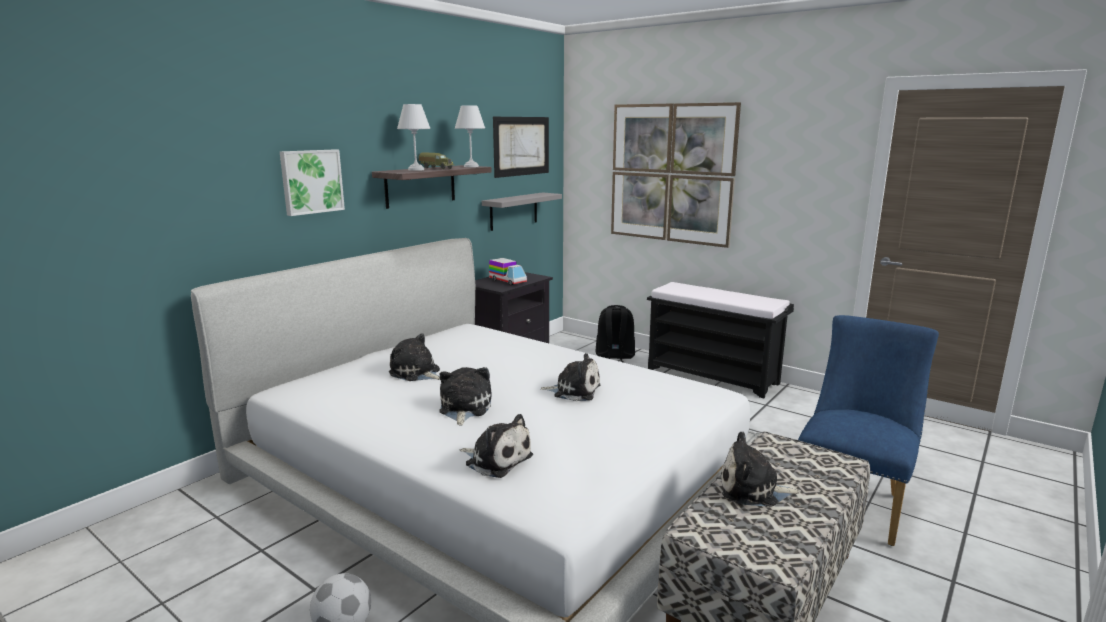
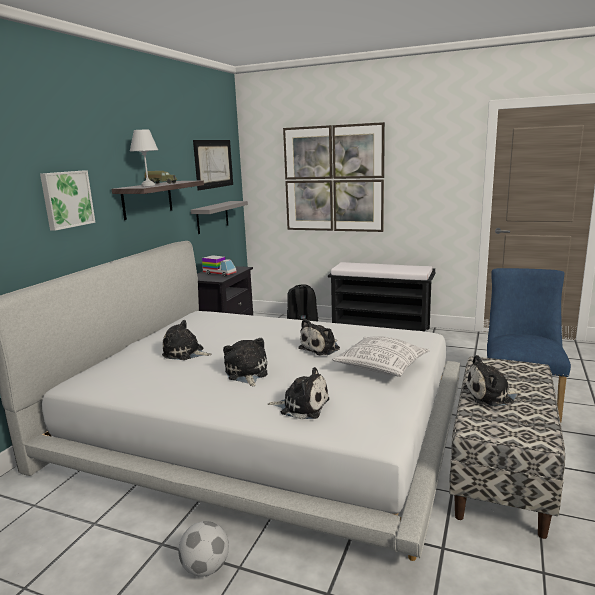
camera: 15 degrees left, 0 degrees up
(470, 166) = (186, 181): white table lamp -> none
(574, 391) = (321, 348): plush toy -> plush toy turned 135 degrees clockwise
(628, 427) = (380, 367): none -> pillow

